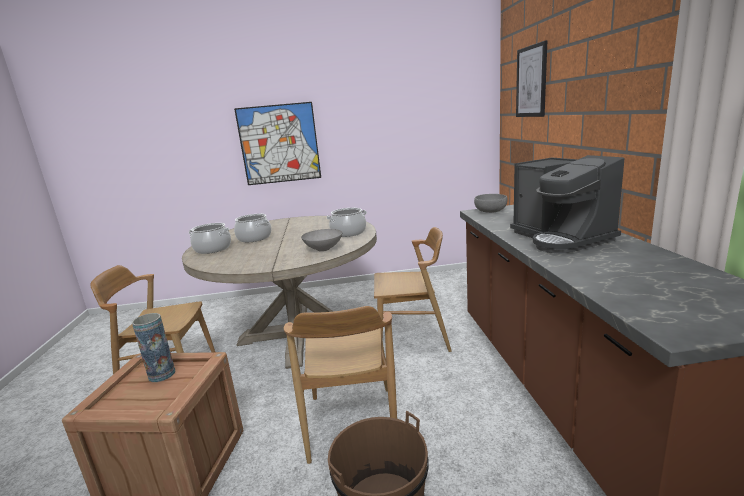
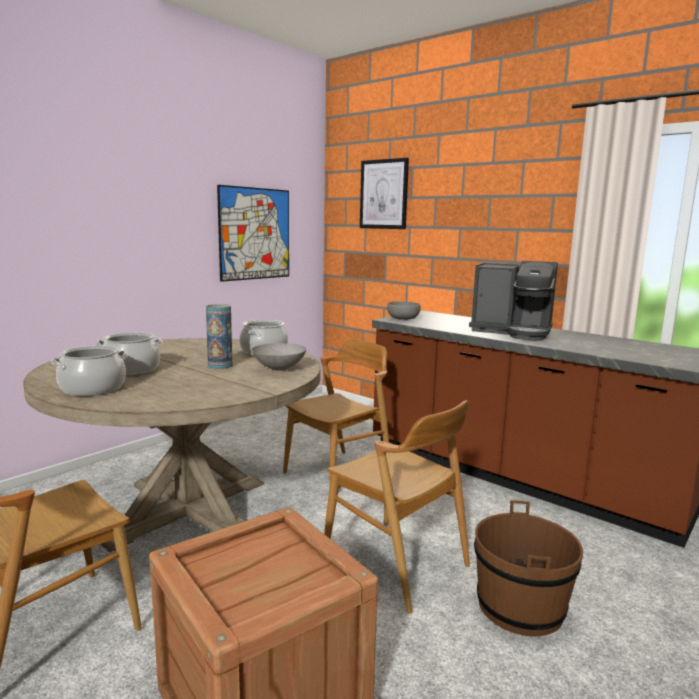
camera: 45 degrees left, 5 degrees down
(162, 374) = (246, 556): vase -> vase (220, 365)
(279, 144) = (82, 233): picture -> picture (255, 234)

